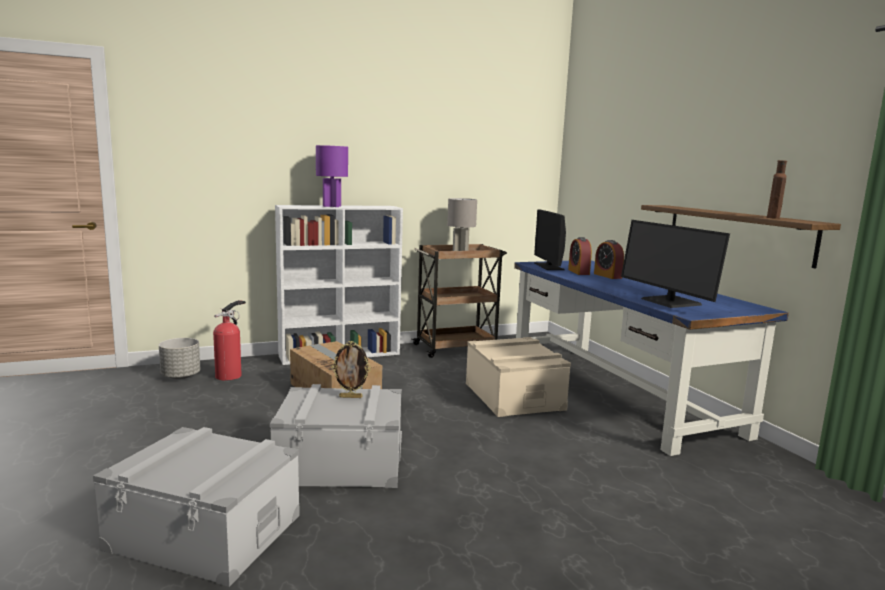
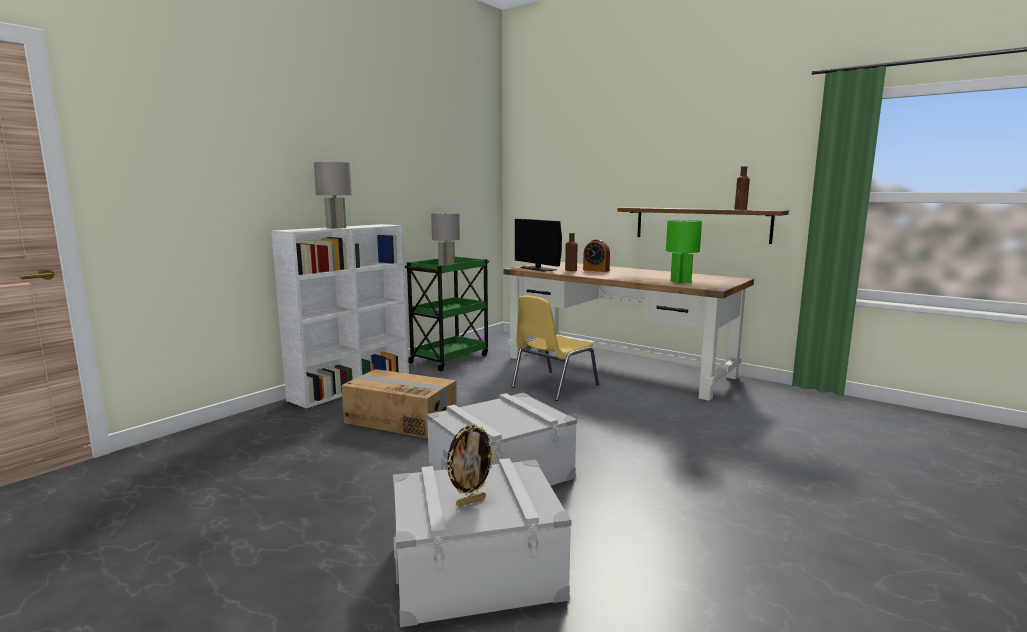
camera: 30 degrees left, 0 degrees up
(180, 376) = (202, 446): grey planter -> none
(230, 375) = (263, 431): fire extinguisher -> none
(332, 206) = (336, 228): purple table lamp -> grey table lamp
(351, 397) = (496, 408): picture frame -> picture frame (470, 501)
(456, 348) = (450, 358): brown cart -> green cart
(513, 396) = (553, 386): beige storage box -> yellow chair
(578, 272) = (570, 270): alarm clock -> brown bottle
(618, 392) = (618, 366): blue desk -> brown desk
(669, 302) = (681, 282): monitor -> green table lamp

